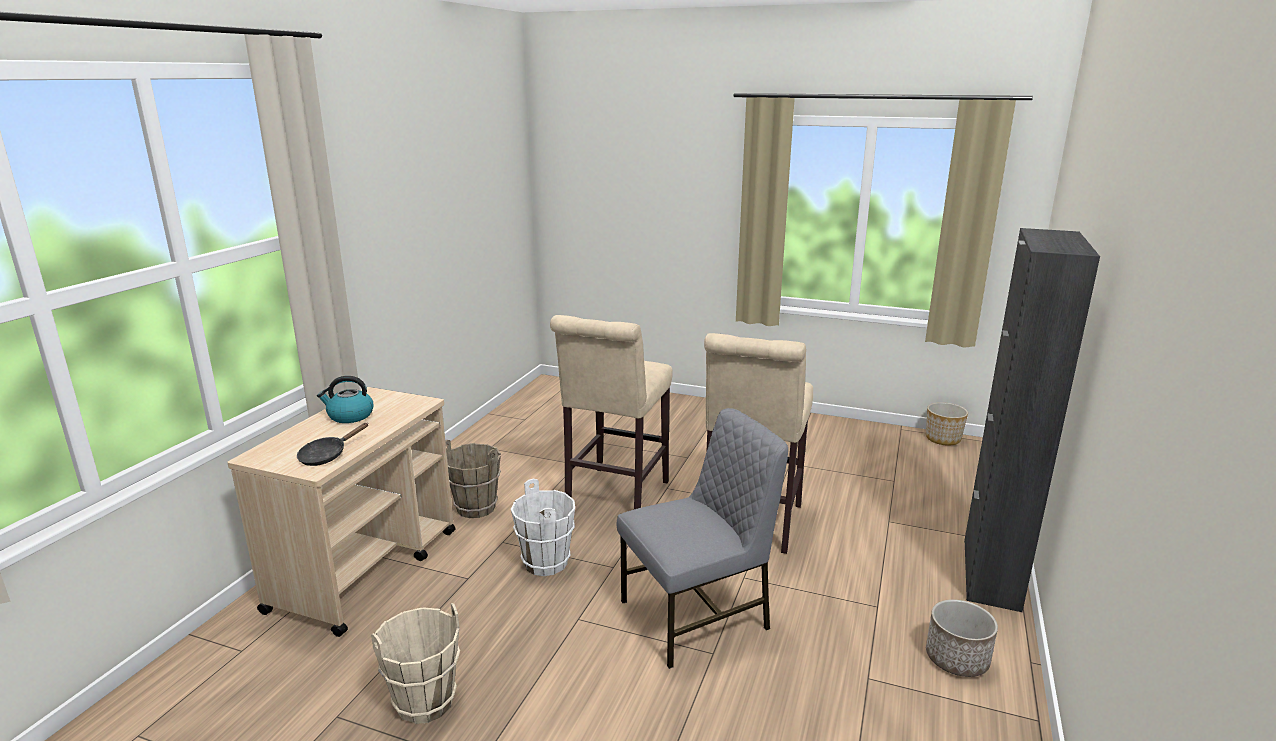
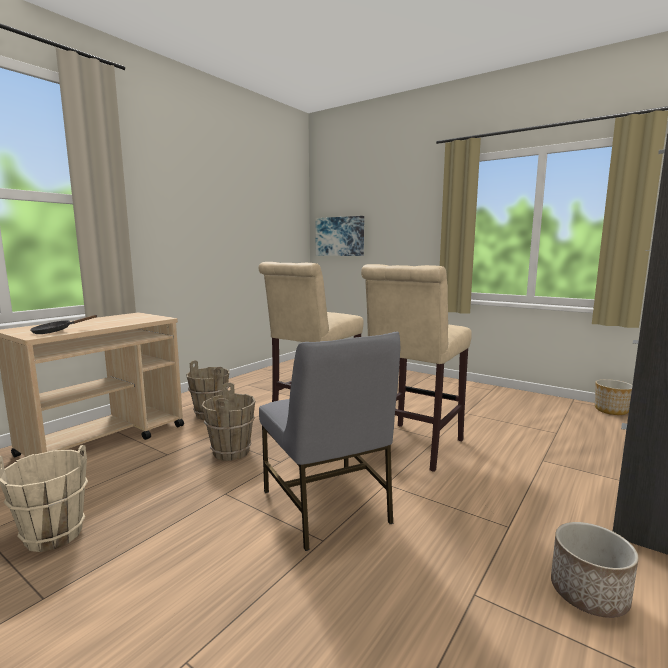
camera: 15 degrees right, 10 degrees down
(350, 416) = (104, 320): kettle -> none
(546, 563) = (231, 452): white bucket -> brown bucket
(584, 208) = (340, 236): none -> picture
(697, 615) = (327, 507): grey chair -> grey chair turned 75 degrees clockwise

